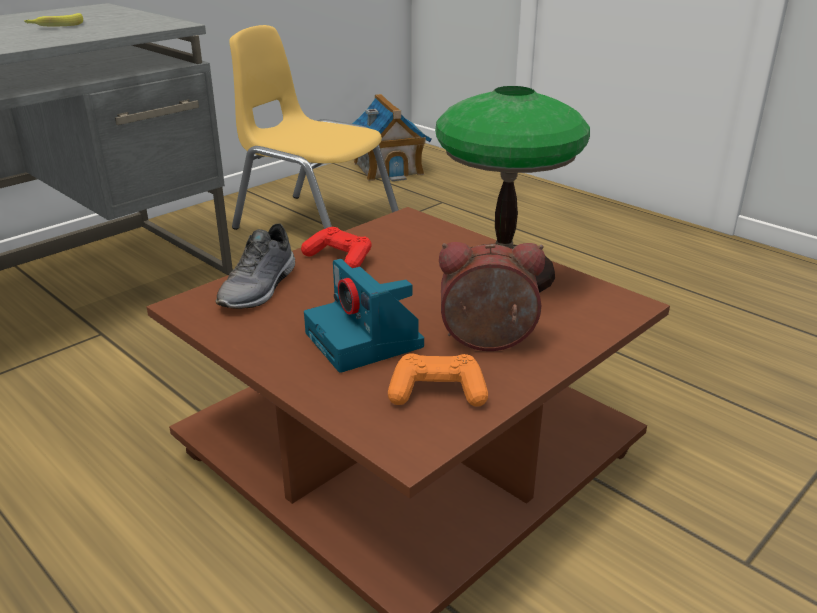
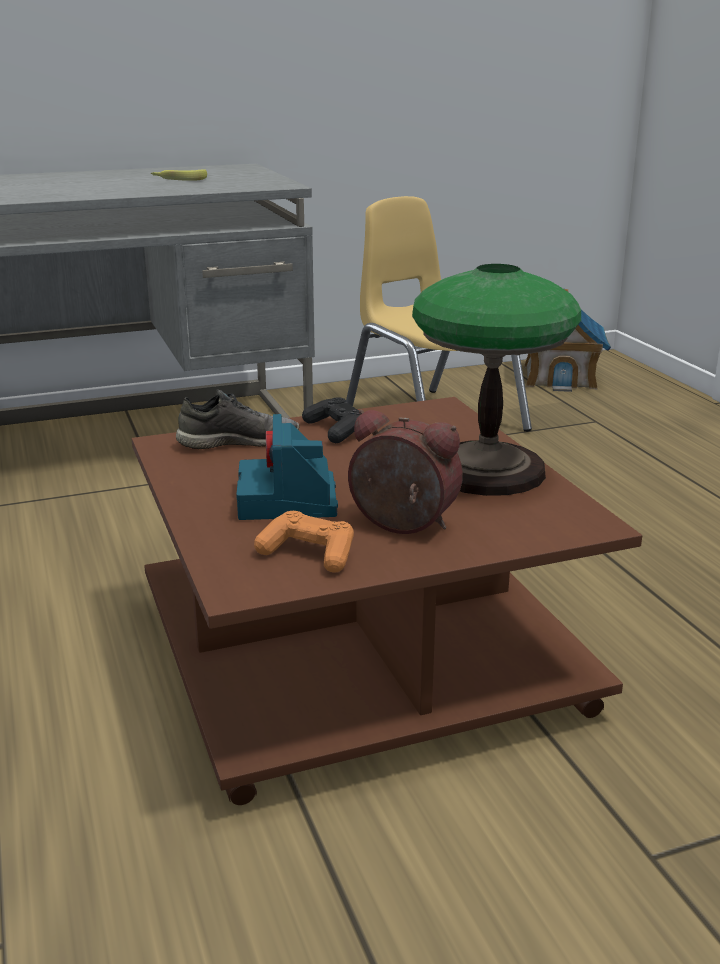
camera: 25 degrees right, 5 degrees down
(260, 288) = (238, 441): grey shoe -> grey shoe turned 150 degrees counterclockwise
(339, 258) = (336, 430): red game controller -> black game controller

